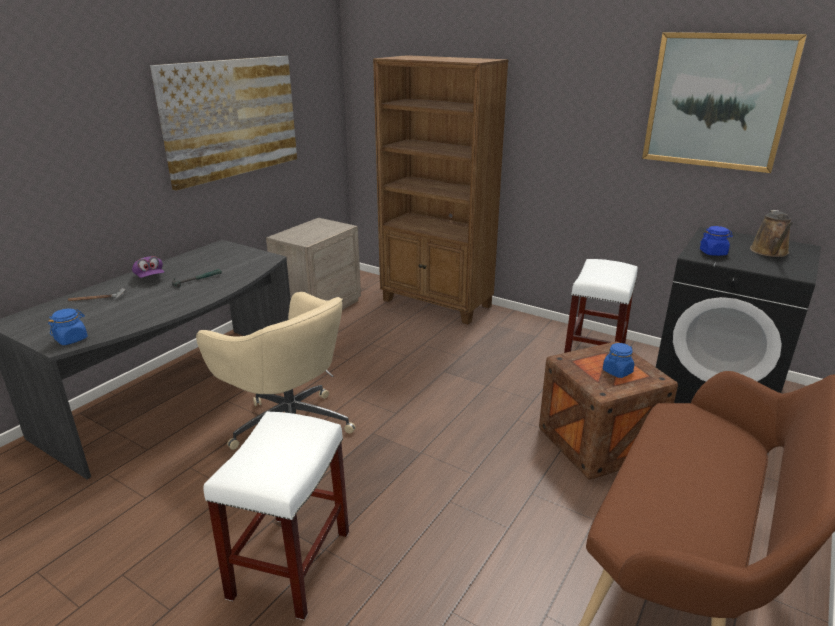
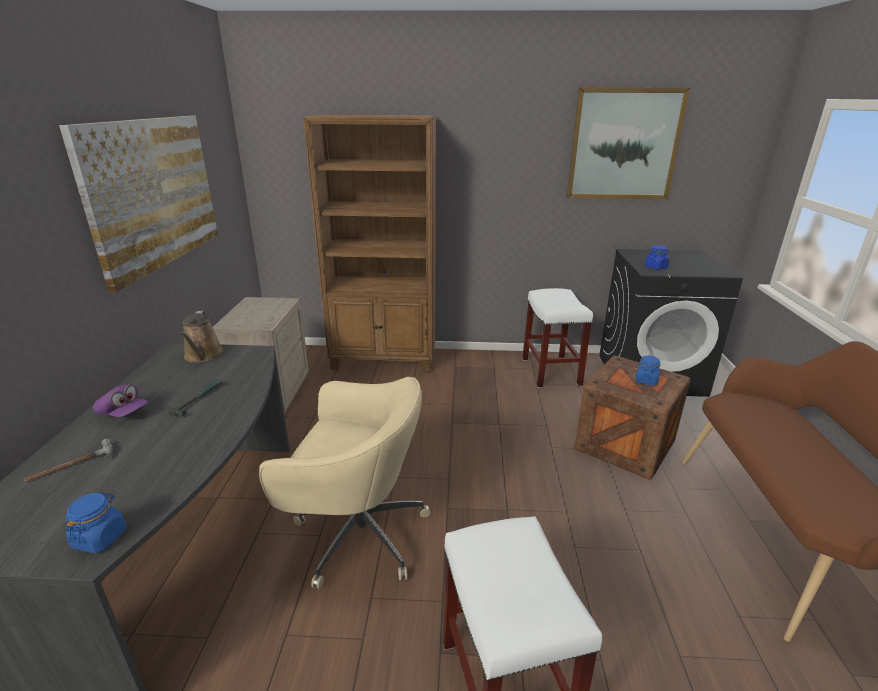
camera: 30 degrees left, 0 degrees up
(770, 252) = (685, 260): brown watering can -> brown watering can (203, 356)

